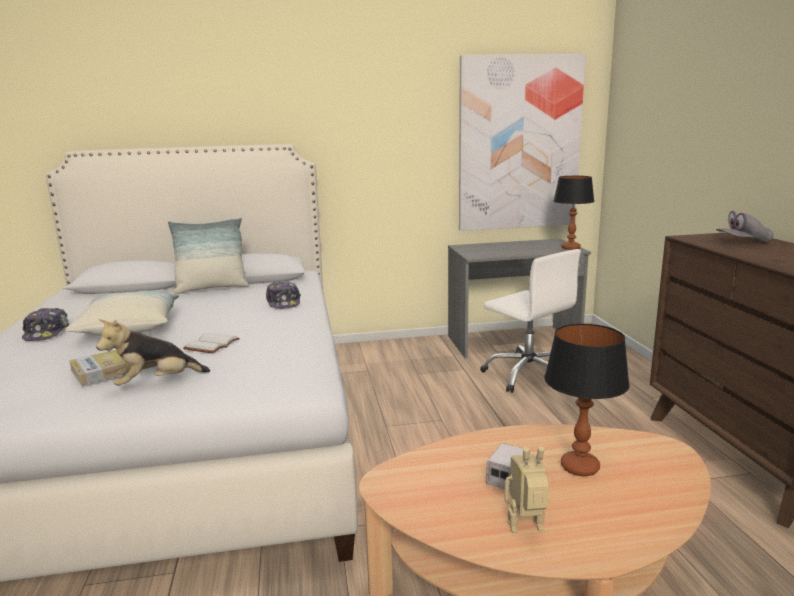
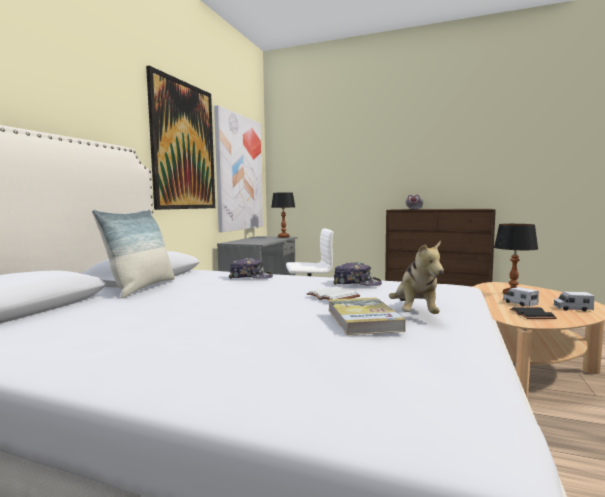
camera: 60 degrees left, 10 degrees down
(47, 333) = (141, 350): cap -> cap (357, 283)
(129, 327) = (219, 314): pillow -> none
(391, 124) = (183, 146): none -> picture
(437, 491) = (533, 315): none -> black book
(527, 530) = (572, 309): toy robot -> toy truck

